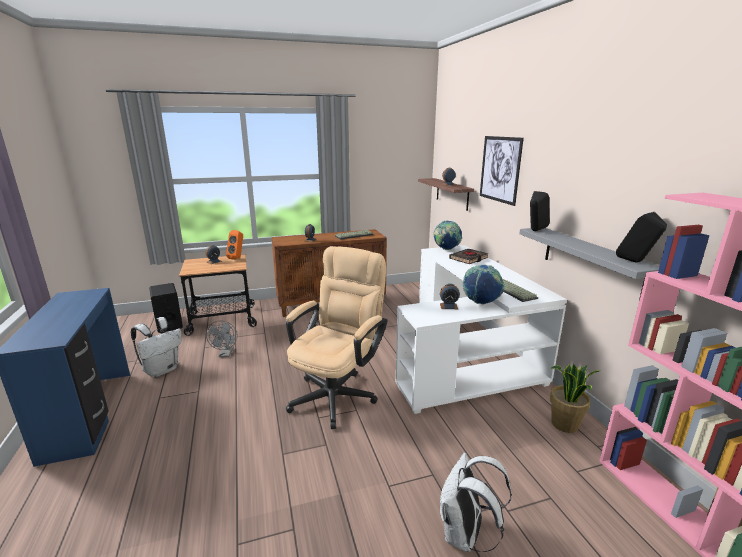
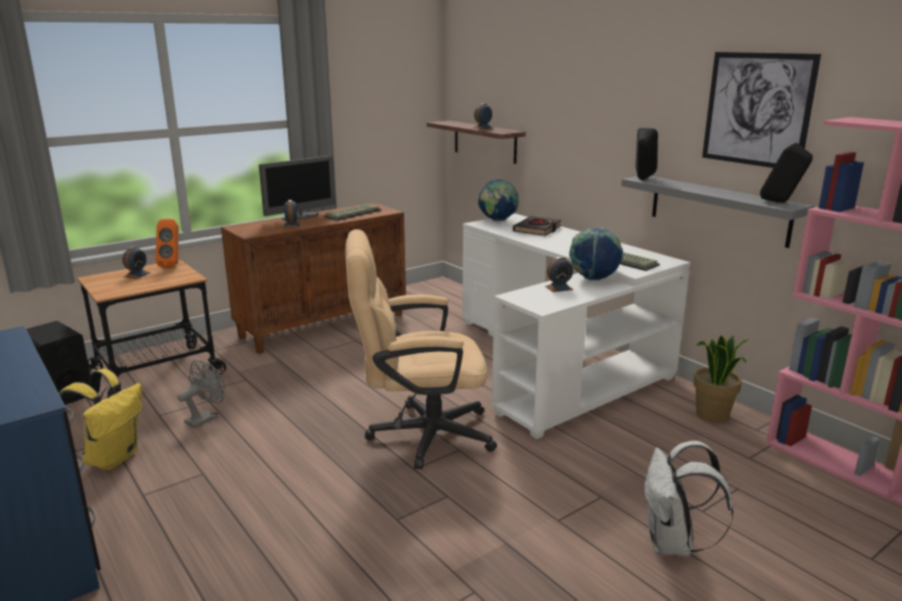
camera: 20 degrees left, 0 degrees up
(162, 370) = (112, 458): white backpack -> yellow backpack
(226, 354) = (206, 418): grey fan -> grey fan turned 120 degrees counterclockwise
(321, 235) = (301, 217): none -> monitor
(338, 392) = (419, 435): beige office chair -> beige office chair turned 105 degrees counterclockwise
(500, 169) = (569, 102): picture -> picture (757, 109)

